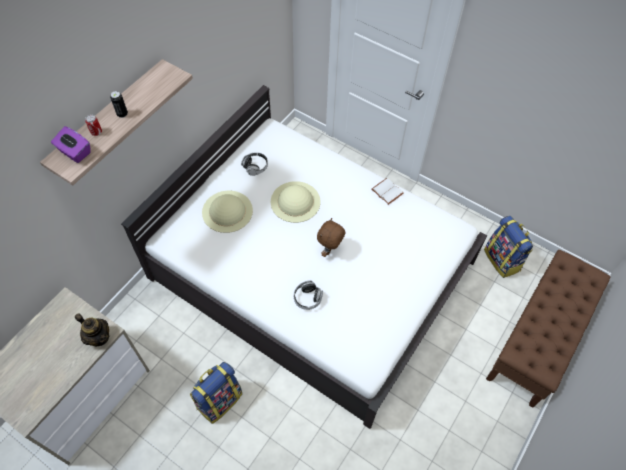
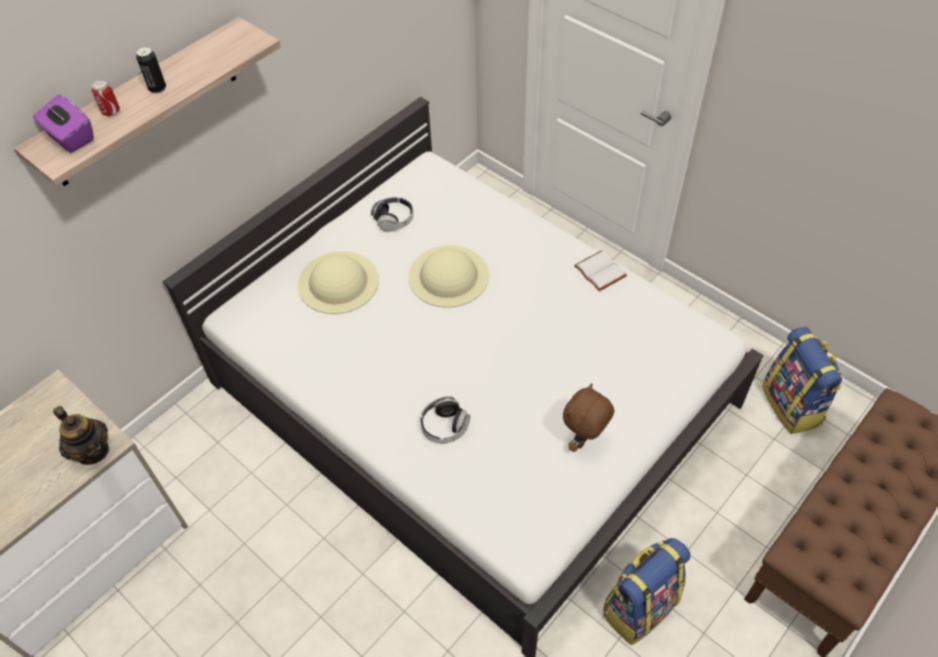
camera: 10 degrees right, 5 degrees down
(219, 400) = (289, 585): backpack -> backpack (639, 606)
(330, 250) = (493, 354): brown plush toy -> brown plush toy (584, 441)

